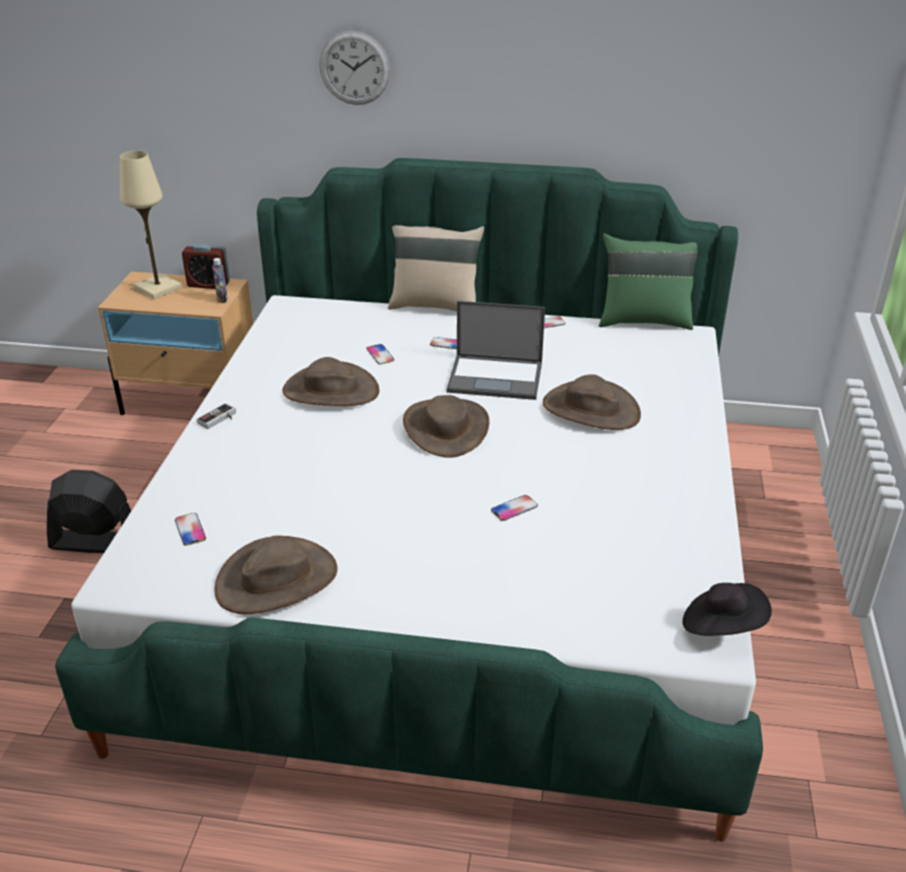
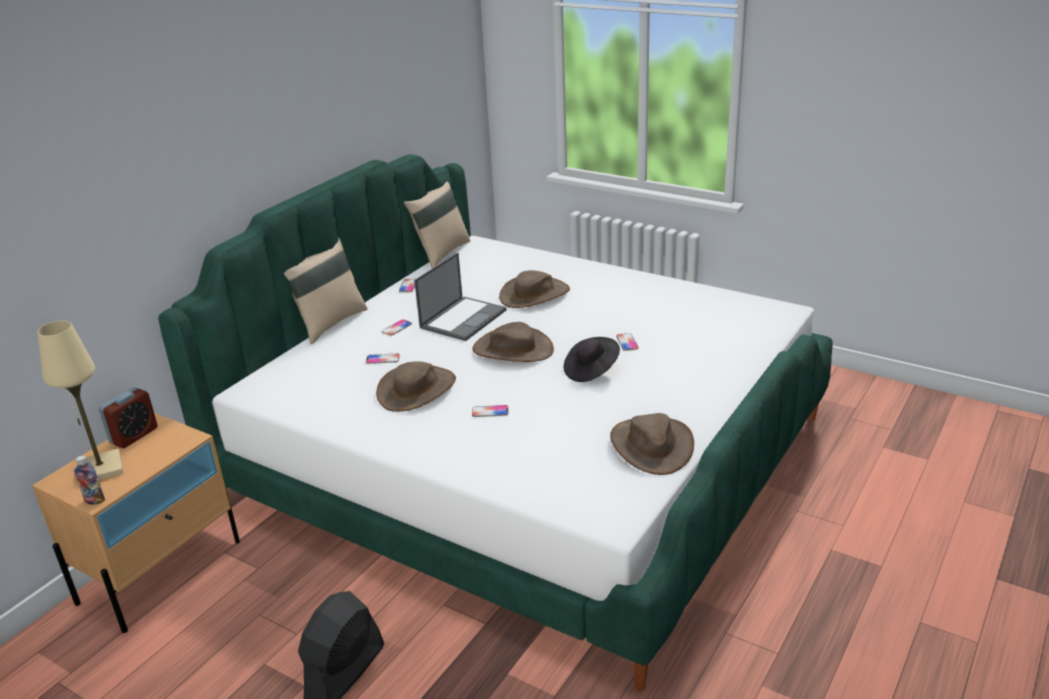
camera: 65 degrees left, 5 degrees down
(190, 530) = (566, 480): phone -> phone (490, 412)
(219, 419) = (412, 449): game controller -> none
(222, 299) = (177, 430): bottle -> bottle (95, 500)
(354, 68) = (200, 150): wall clock -> none
(644, 320) = (440, 253): green pillow -> beige pillow
(722, 626) = (769, 305): black hat -> black hat (591, 371)

